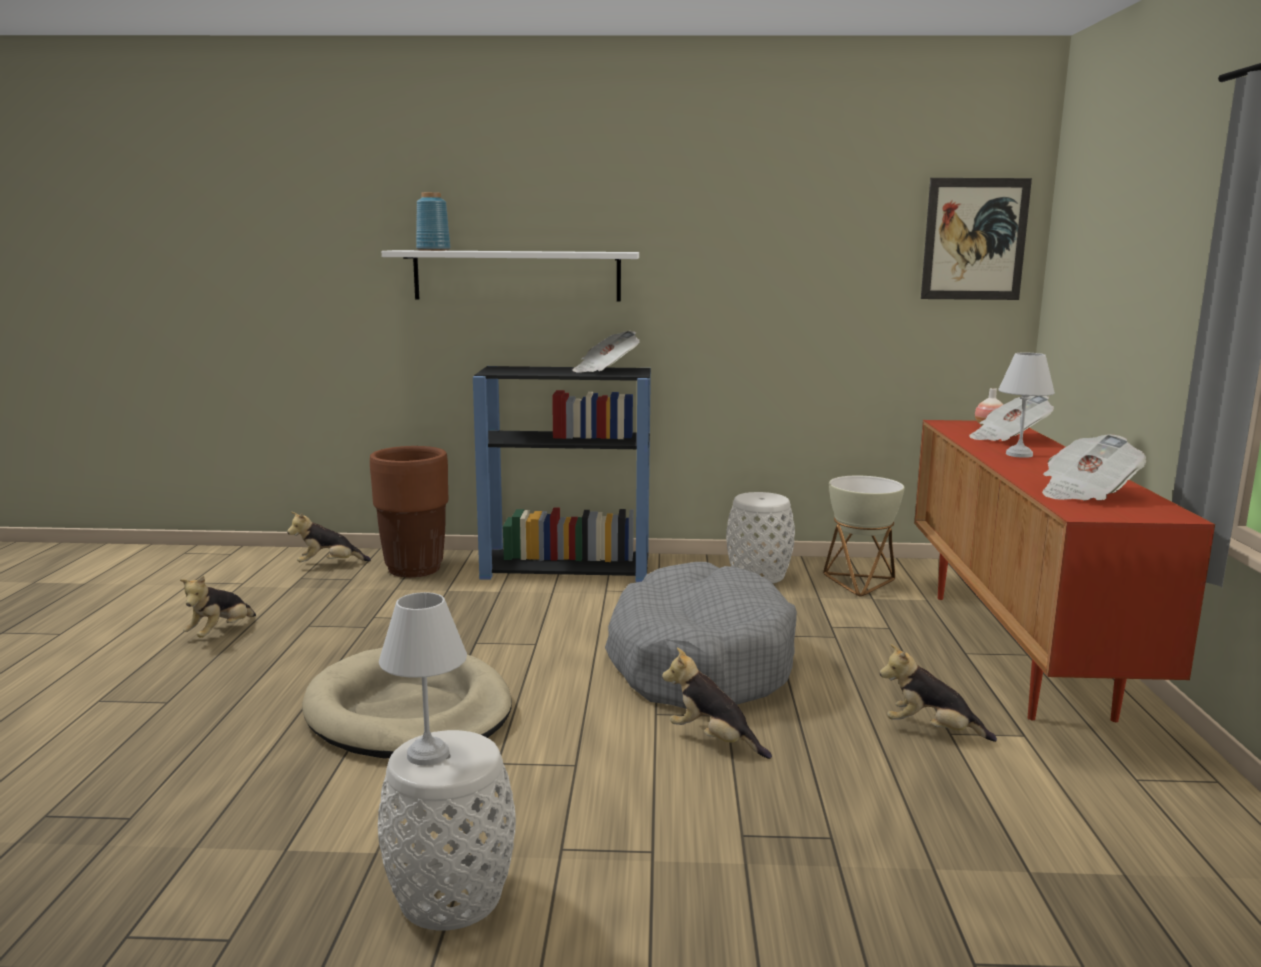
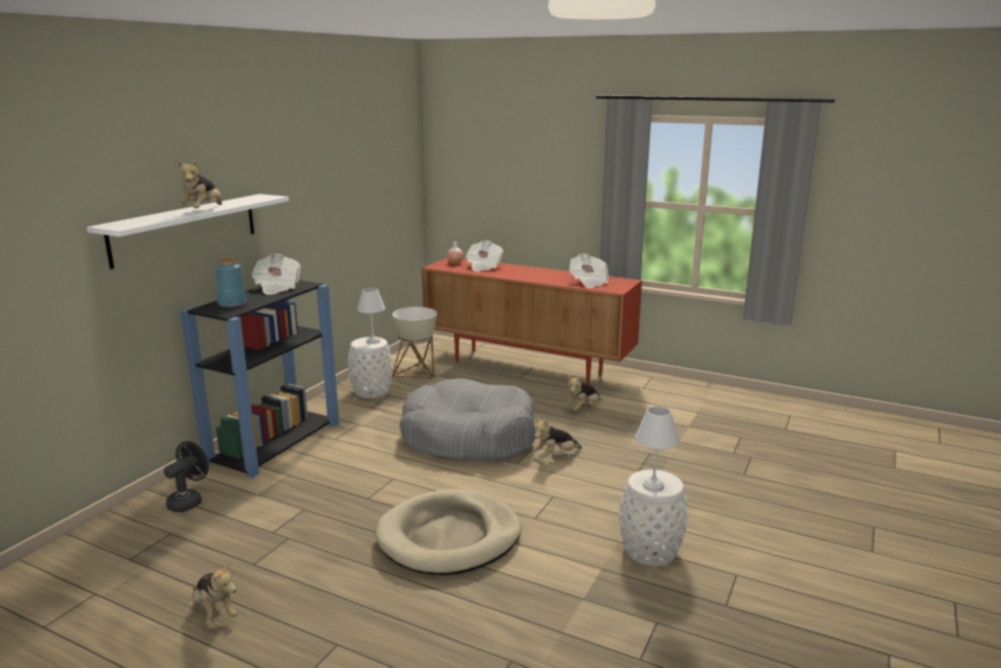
camera: 65 degrees left, 5 degrees up
(328, 565) = (114, 541): plush toy -> plush toy (203, 211)
(414, 569) = (189, 501): brown planter -> black fan
(433, 250) = (140, 221): blue vase -> blue vase (232, 303)
(974, 239) = (402, 157): picture -> none
(1018, 455) = (516, 273): white table lamp -> white table lamp (373, 341)

